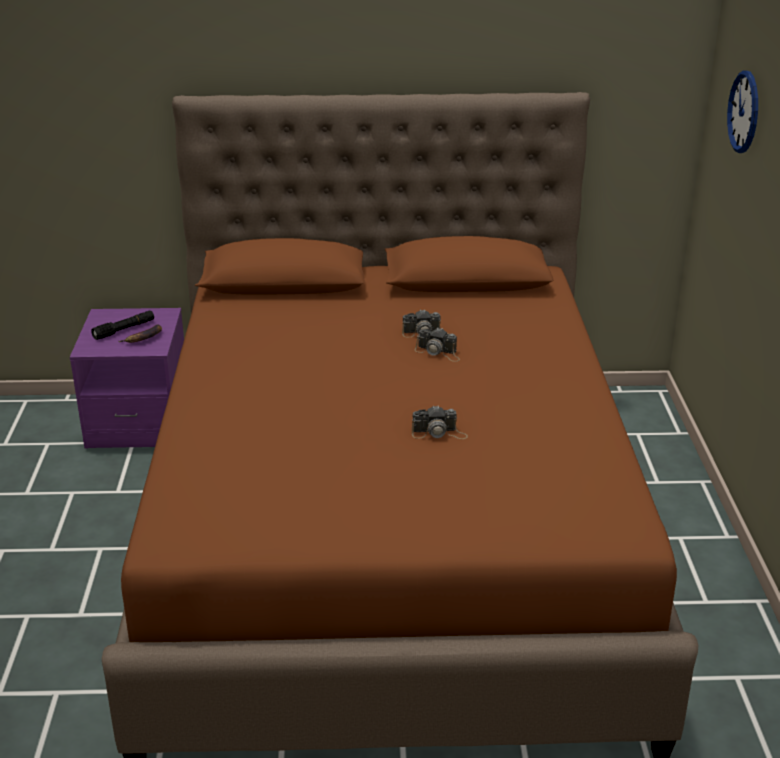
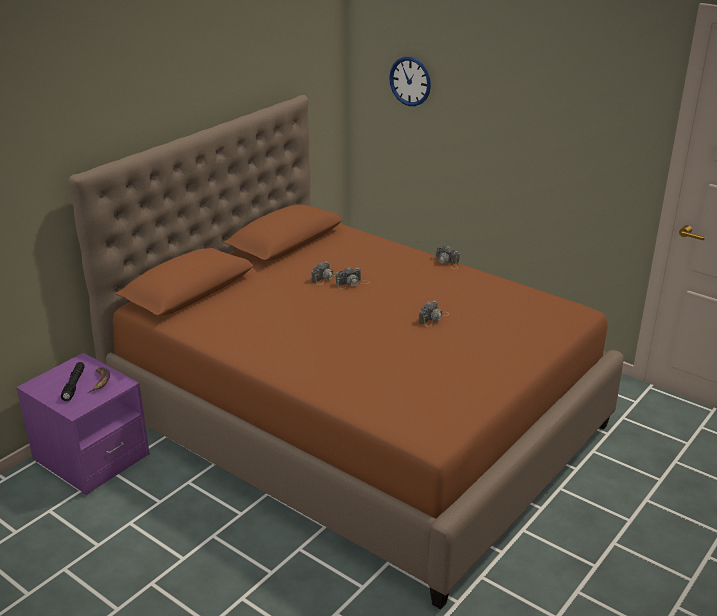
camera: 50 degrees left, 0 degrees up
(591, 386) = (447, 262): none -> camera

